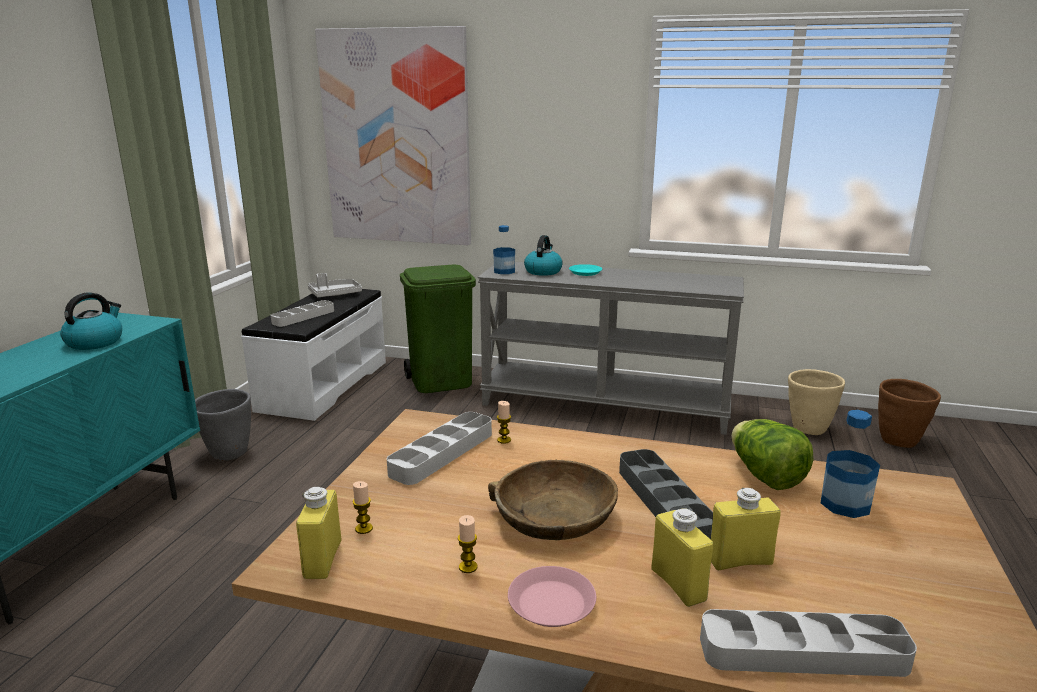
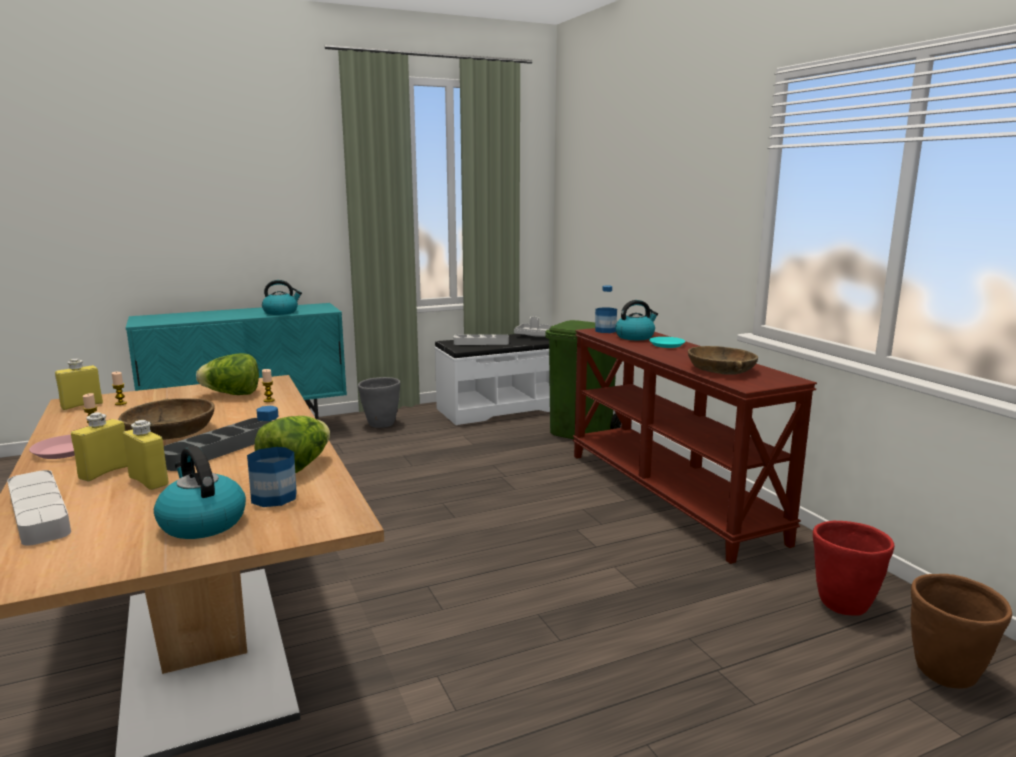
camera: 50 degrees right, 5 degrees down
(396, 139) = (601, 204): picture -> none
(442, 453) = (232, 394): grey tray -> lettuce
(605, 405) = (671, 495): grey console table -> brown console table
(680, 283) = (721, 370): none -> brown bowl
(808, 429) = (843, 604): beige planter -> red planter
(895, 553) = (201, 523): none -> kettle

